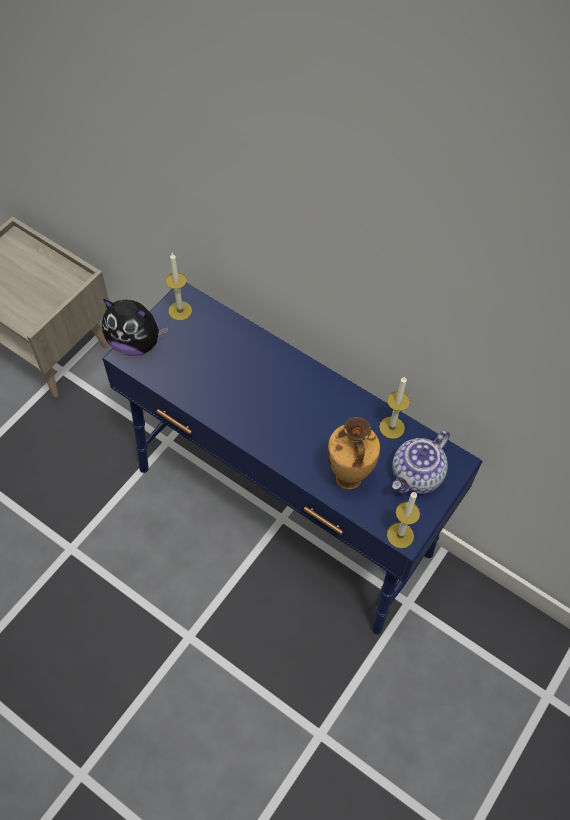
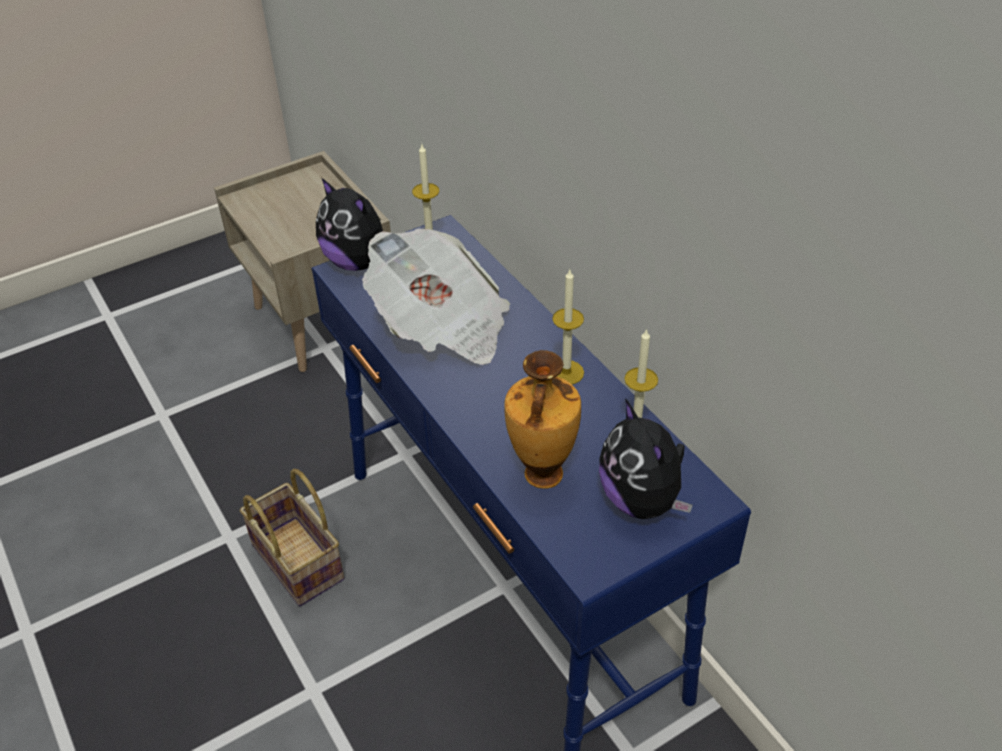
camera: 25 degrees right, 15 degrees down
(133, 549) = (300, 562): none -> basket
(225, 381) = (441, 325): none -> newspaper
(400, 535) = (580, 565): candle -> candle (566, 372)
(417, 476) = (642, 500): teapot -> plush toy

